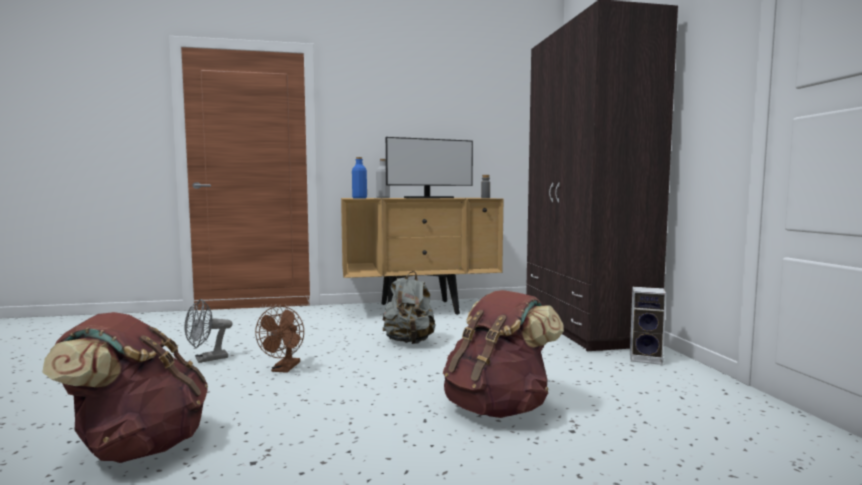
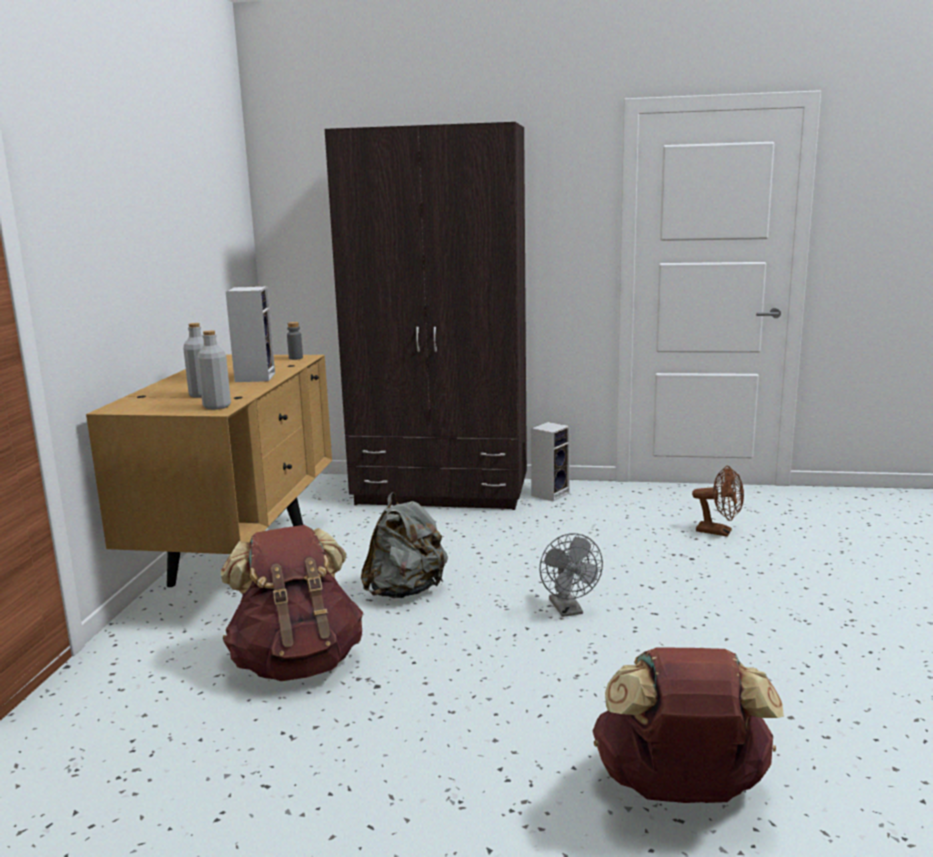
camera: 70 degrees left, 10 degrees up
(206, 359) = (355, 765): grey fan -> grey fan (568, 610)
(284, 369) = (455, 689): brown fan -> brown fan (719, 532)
(359, 198) = (217, 406): blue bottle -> grey bottle
(429, 198) = (254, 377): monitor -> speaker
(497, 407) = (637, 577): brown backpack -> brown backpack (297, 663)

